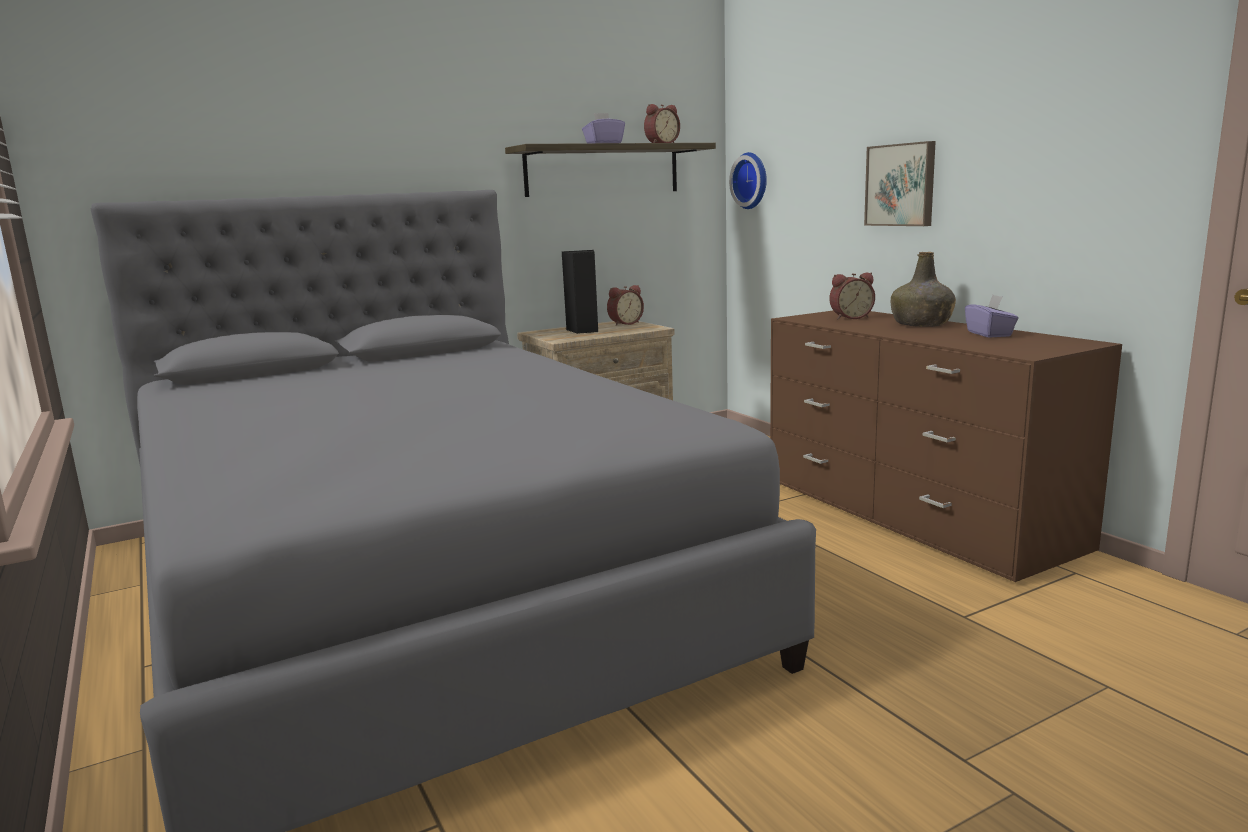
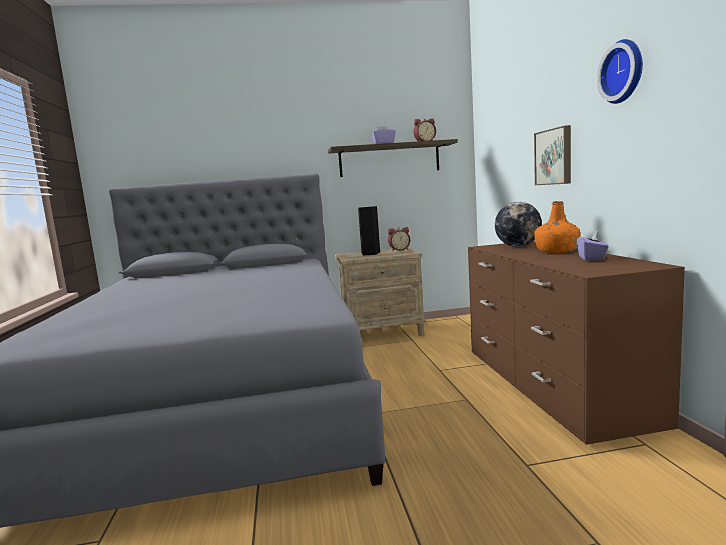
camera: 20 degrees right, 5 degrees down
(752, 180) = (485, 161): wall clock -> wall clock (624, 72)
(850, 317) = (518, 246): alarm clock -> globe
(921, 324) = (557, 251): green bottle -> orange bottle

